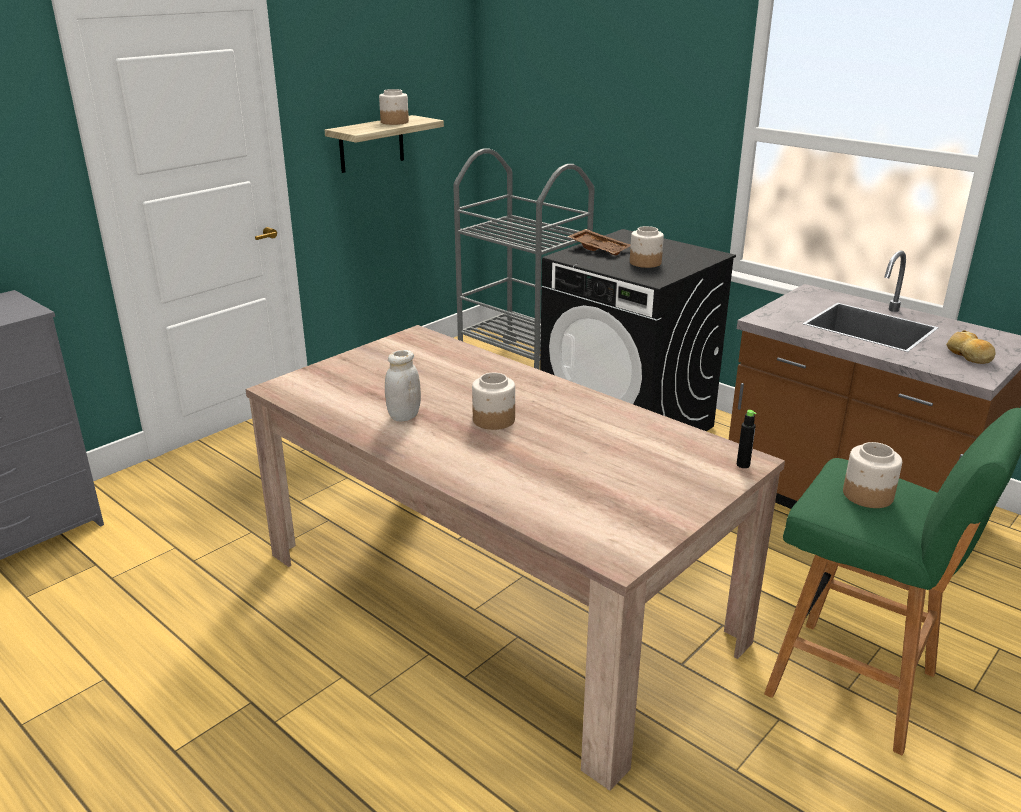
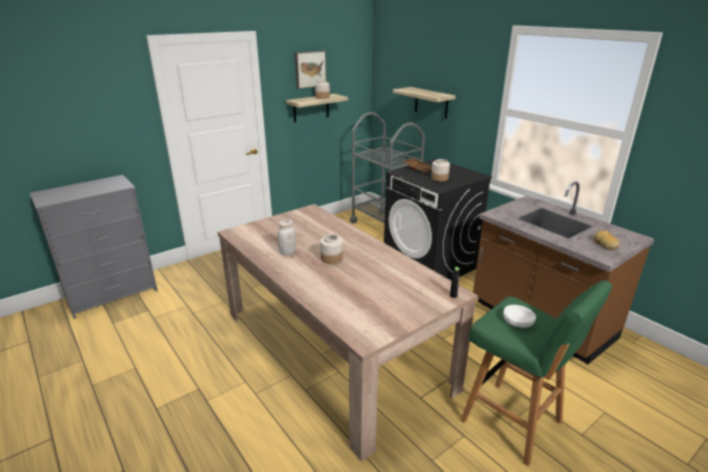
camera: 10 degrees right, 0 degrees up
(367, 67) = (310, 69): none -> picture
(604, 125) = (431, 102): none -> shelf
(867, 495) = (518, 320): jar -> white bowl

